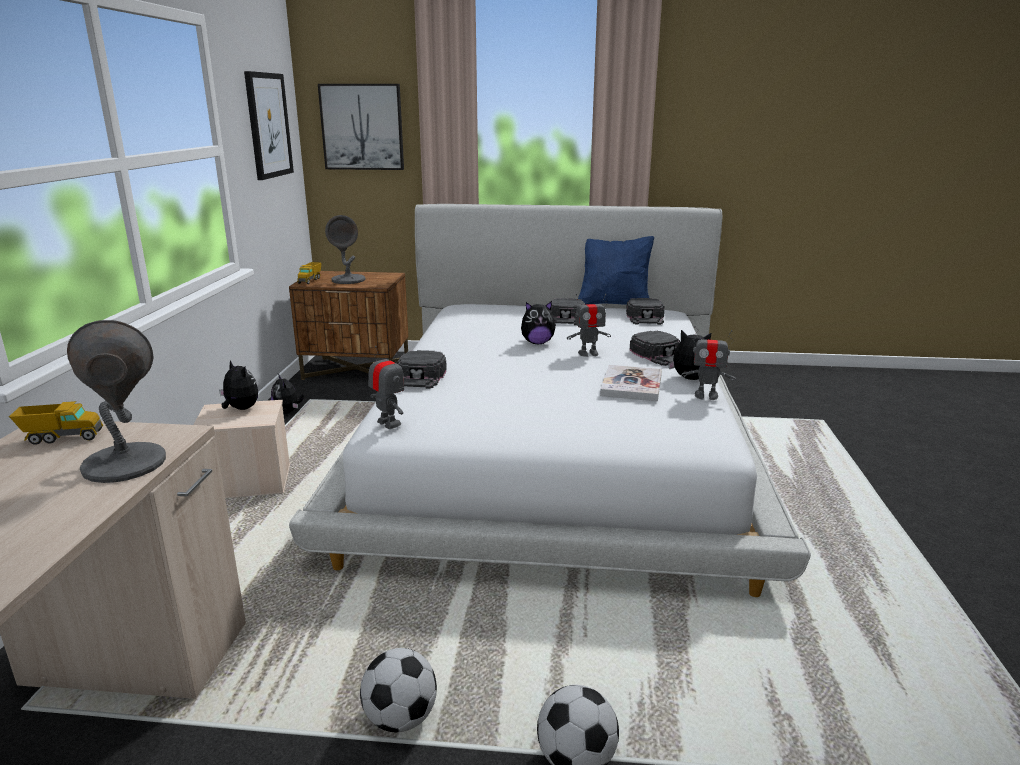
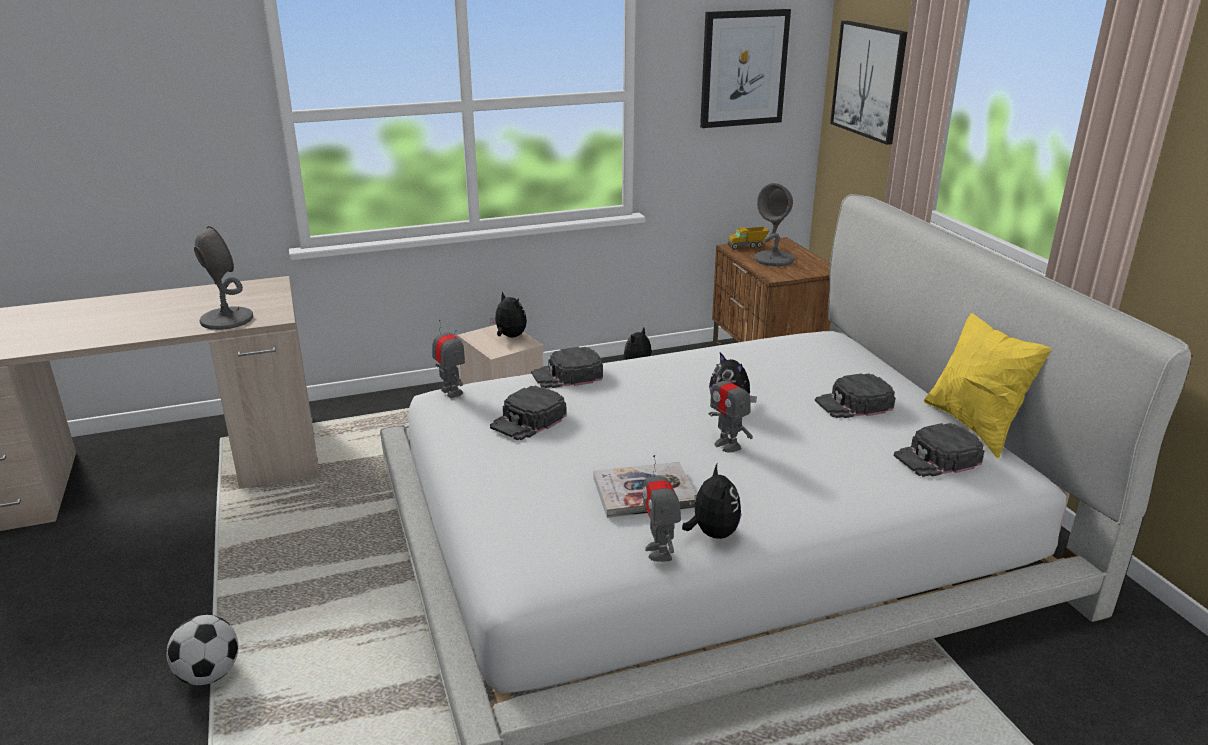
camera: 65 degrees right, 5 degrees up
(62, 438) = (259, 292): toy truck -> none
(240, 409) = (509, 336): plush toy -> plush toy turned 60 degrees counterclockwise
(388, 423) = (451, 392): toy robot -> toy robot turned 60 degrees counterclockwise
(400, 718) = (238, 576): football -> none
(614, 305) = (975, 426): blue pillow -> yellow pillow
(659, 354) = (777, 494): black cap -> black cap (528, 420)

